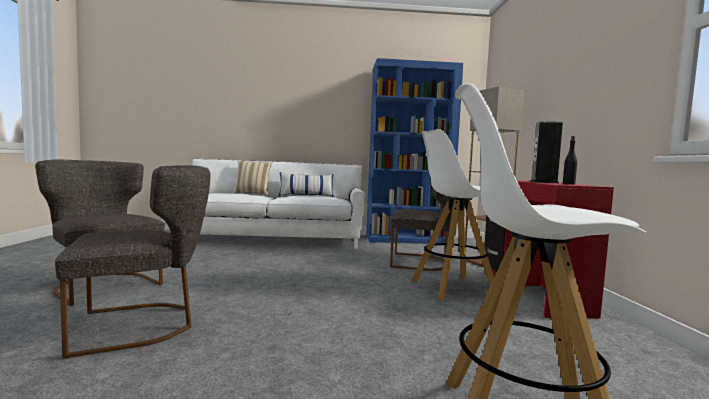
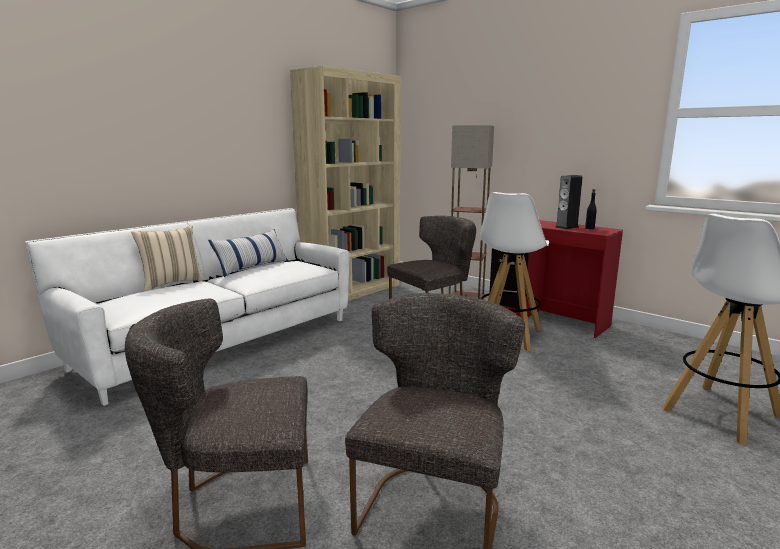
camera: 45 degrees left, 10 degrees up
(407, 239) = (352, 291): blue bookcase -> beige bookcase

